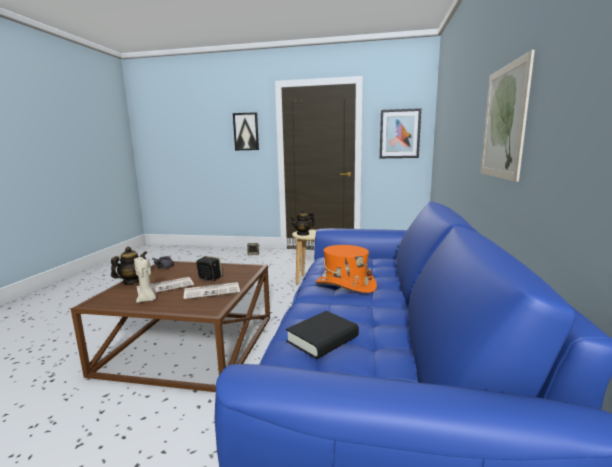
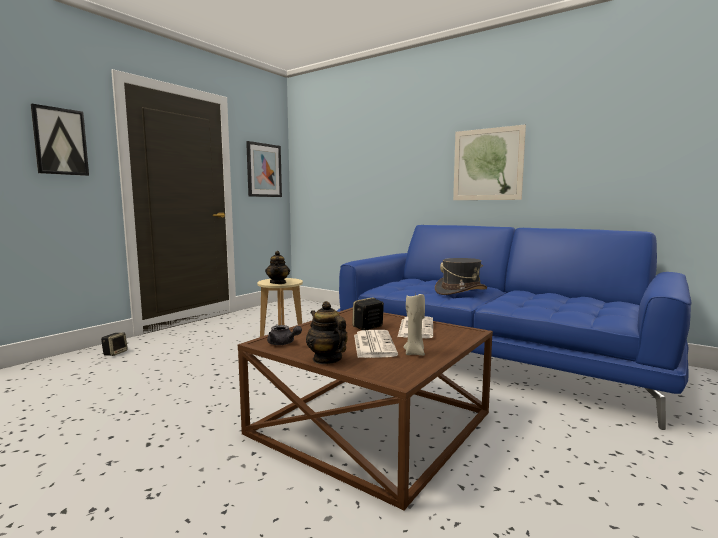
camera: 65 degrees left, 5 degrees down
(322, 339) = (559, 306): black book -> none
(345, 285) = (460, 291): orange hat -> grey hat

